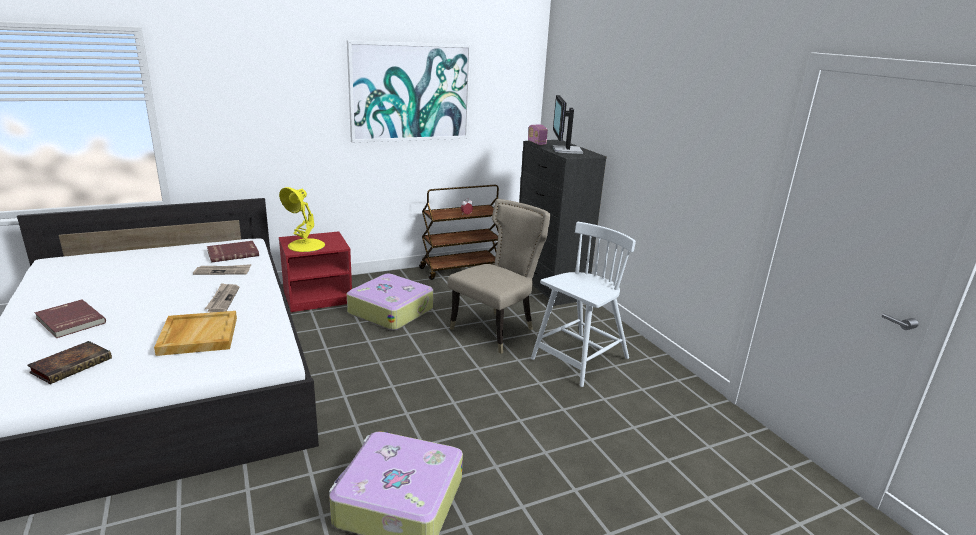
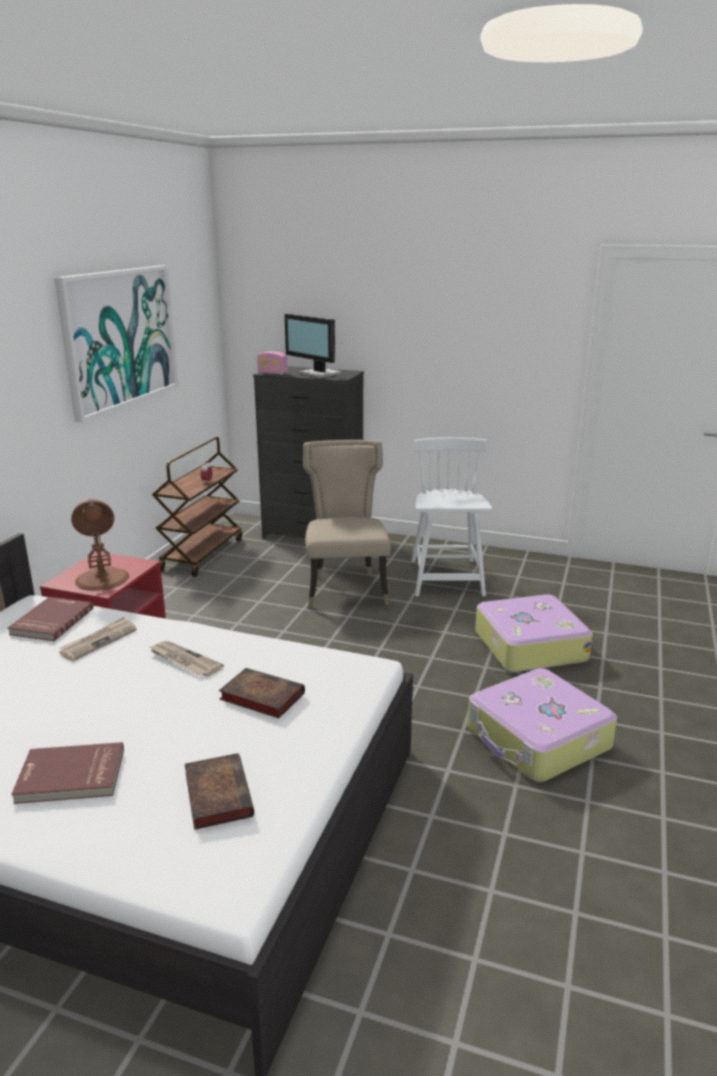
camera: 45 degrees left, 0 degrees up
(198, 335) = (260, 696): beige tray -> book
(306, 245) = (102, 579): yellow table lamp -> brown table lamp
(391, 311) = (221, 621): suitcase -> suitcase (528, 645)

